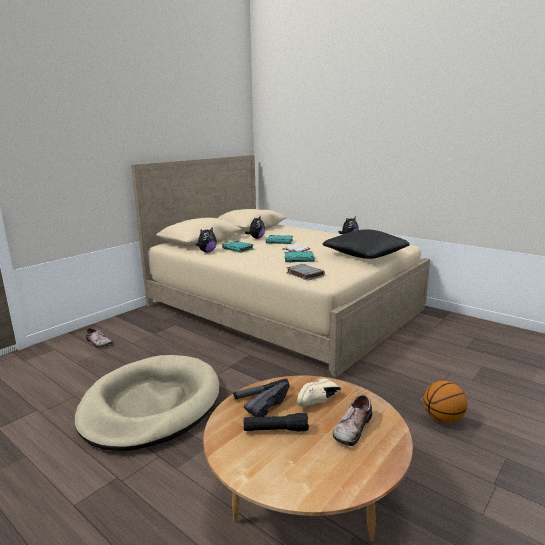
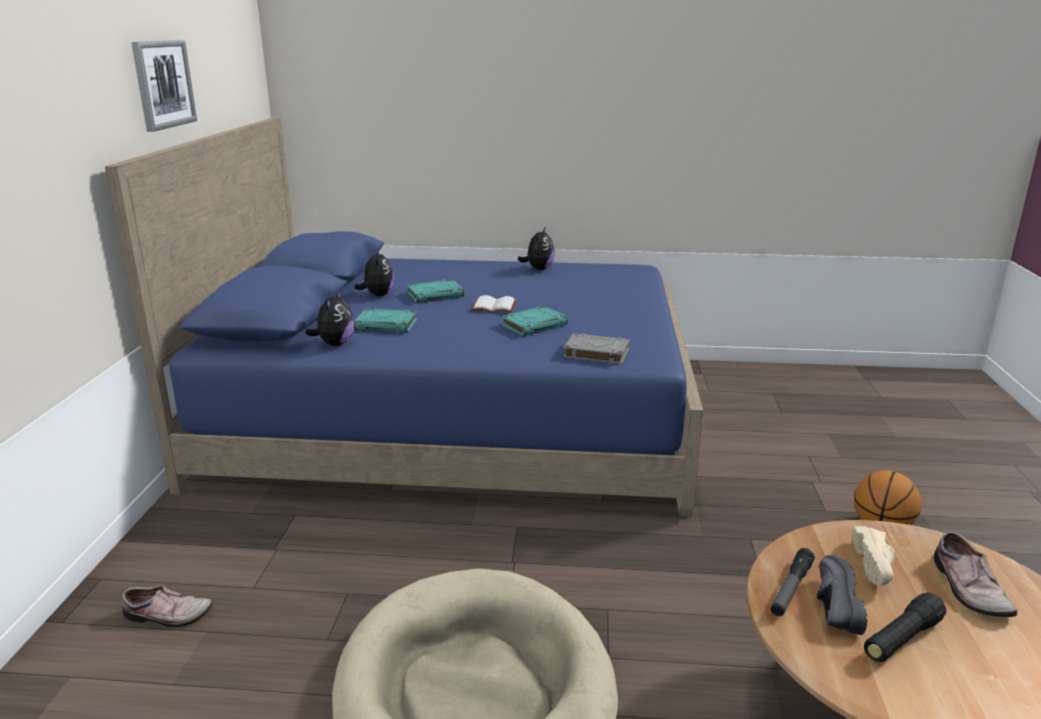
camera: 35 degrees left, 5 degrees up
(176, 135) = (163, 84): none -> picture
(283, 307) = (455, 417): beige bed -> blue bed
(365, 255) = (617, 296): black pillow -> none

